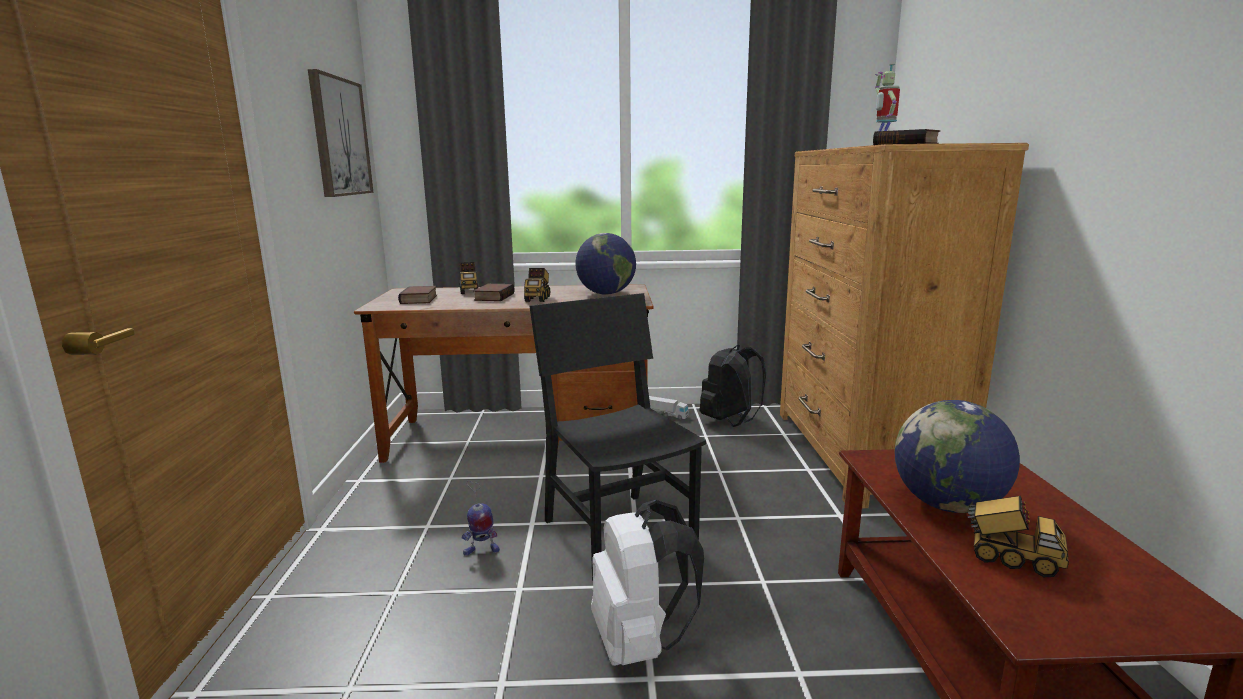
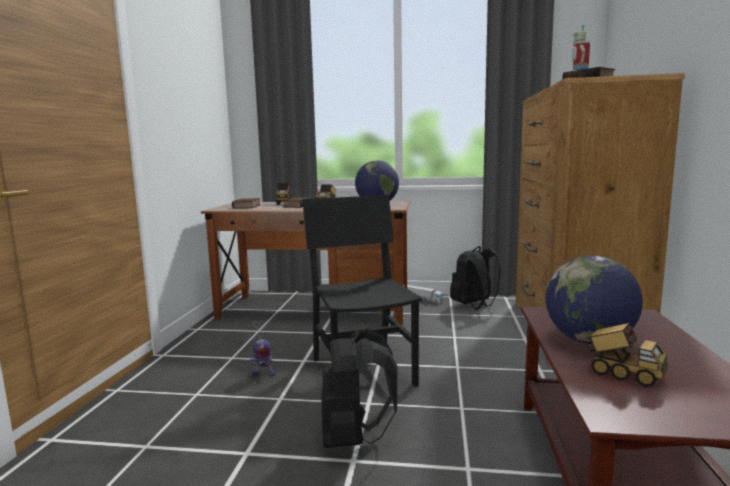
camera: 10 degrees right, 5 degrees down
(339, 137) = (200, 97): picture -> none
(640, 643) = (353, 438): white backpack -> black backpack

